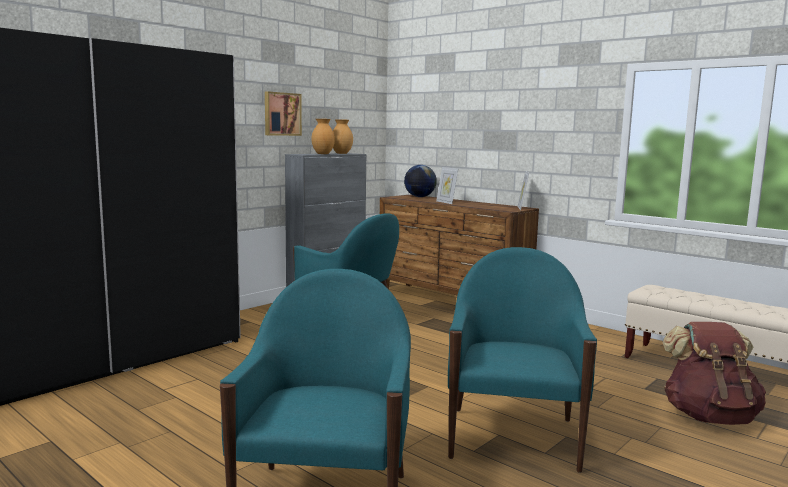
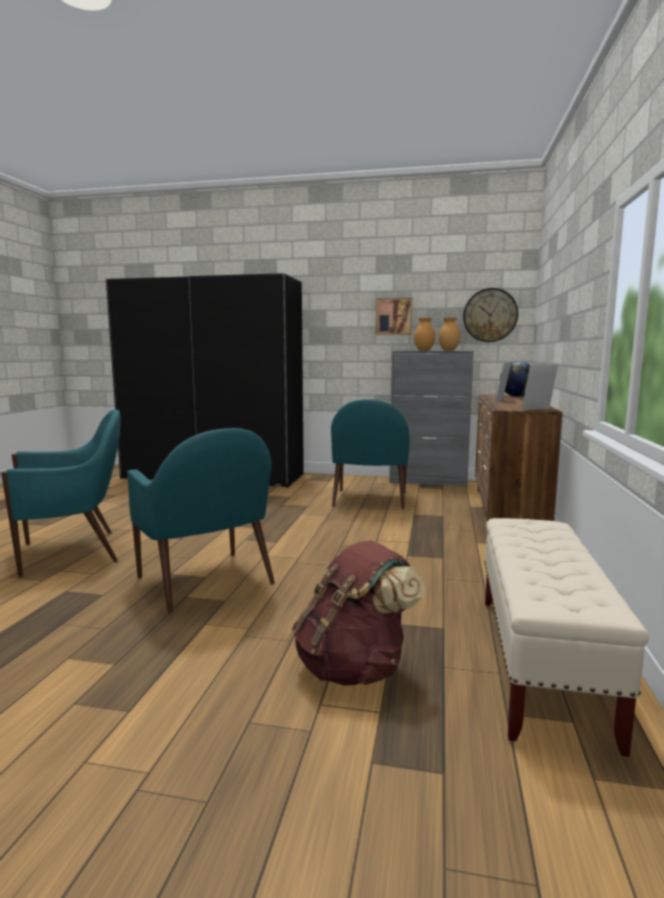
camera: 60 degrees right, 0 degrees up
(358, 117) = (490, 315): none -> wall clock
(513, 436) = (206, 582): turquoise armchair -> turquoise armchair turned 75 degrees clockwise

